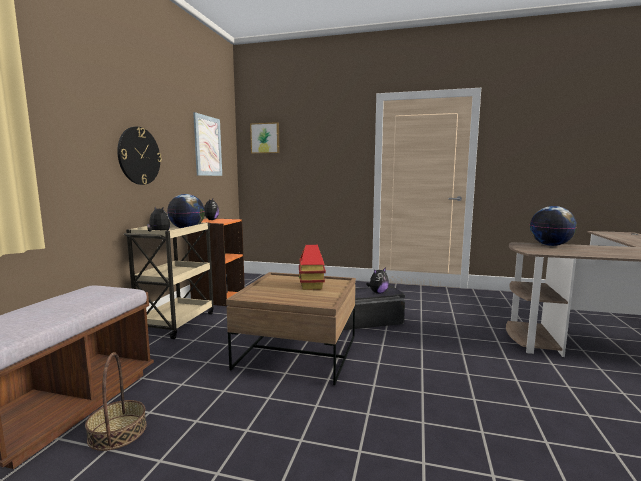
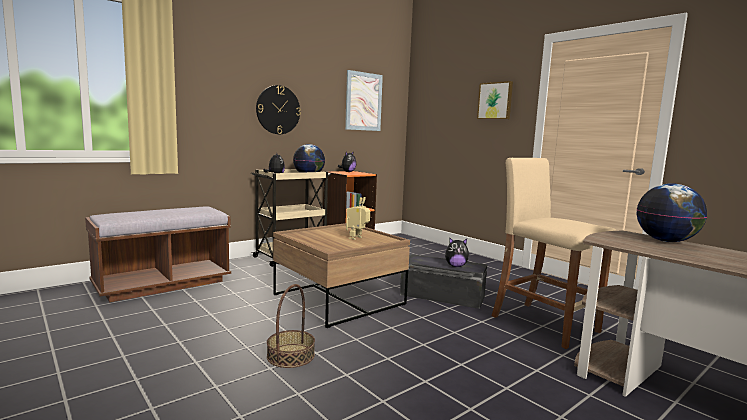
camera: 35 degrees right, 0 degrees up
(117, 432) = (167, 304): basket -> basket (290, 355)
(265, 138) = (431, 93): picture -> picture (495, 101)
(311, 286) = (357, 238): toy house -> toy robot
(453, 322) = (544, 324): none -> beige stool

